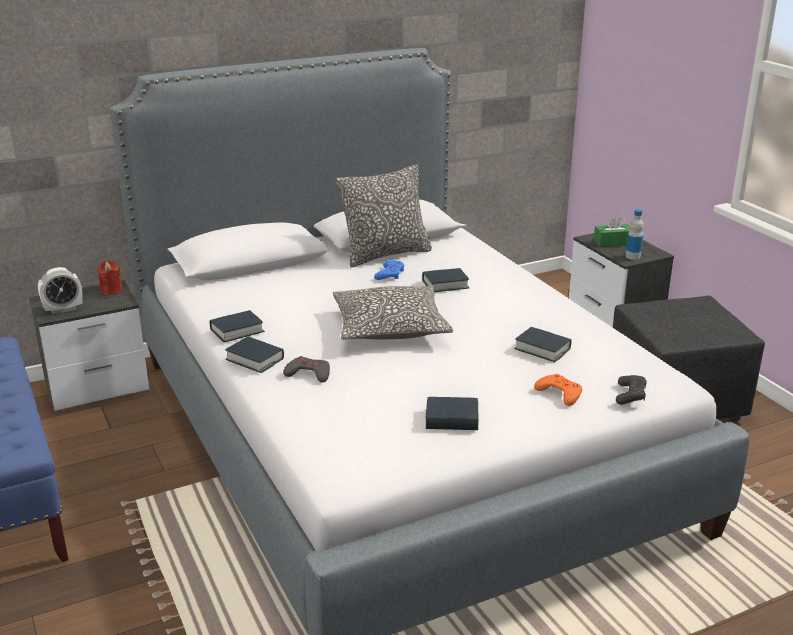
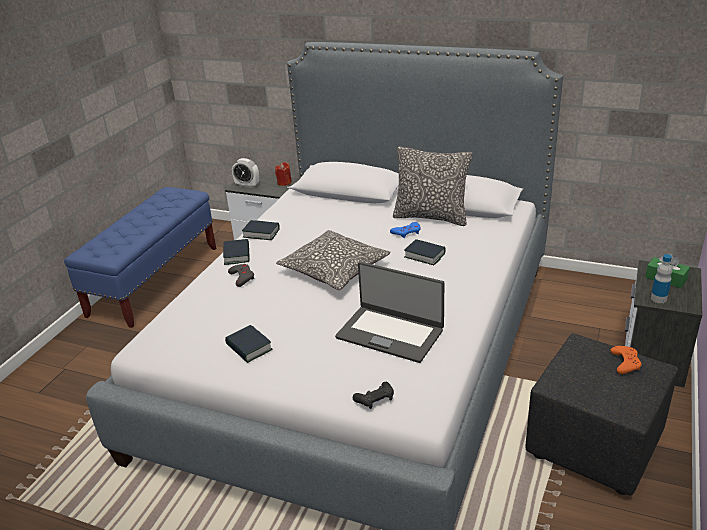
camera: 50 degrees right, 5 degrees up
(542, 349) = (390, 333): book -> laptop
(559, 393) = (336, 369): orange game controller -> orange game controller (625, 362)

